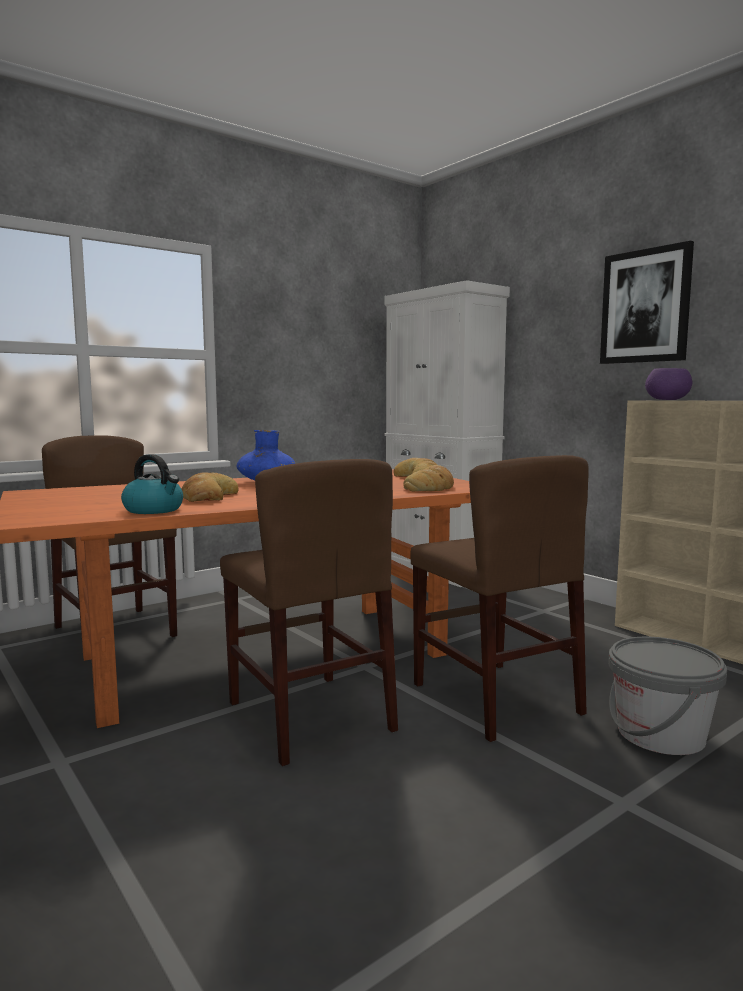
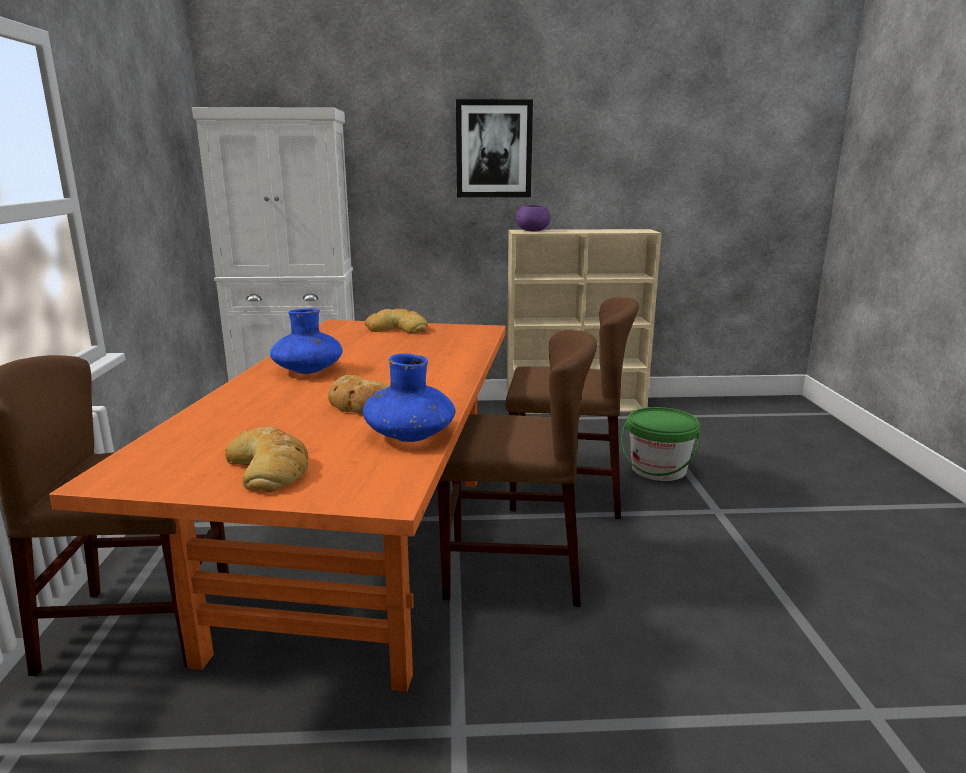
camera: 55 degrees left, 10 degrees up
(154, 510) = (410, 435): kettle -> blue vase
(431, 487) = (459, 338): bread -> bread (270, 467)
(660, 734) = (658, 469): grey bucket -> green bucket

